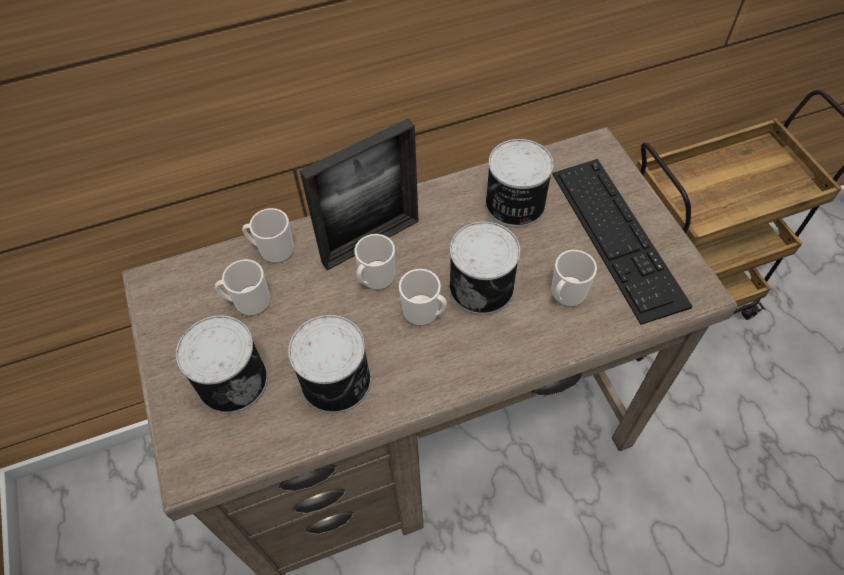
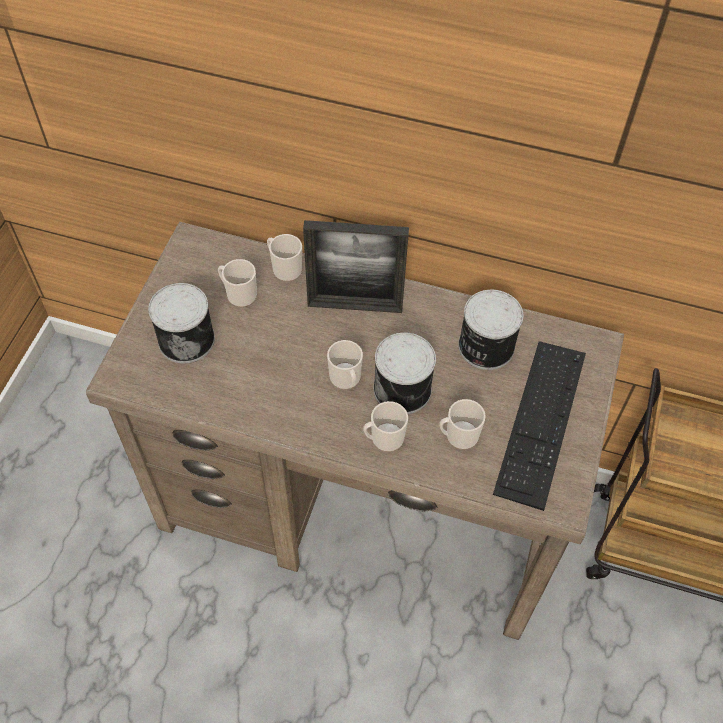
camera: 35 degrees right, 0 degrees up
(338, 381) = (249, 385): can -> none
(375, 279) = (334, 334): mug -> mug (384, 439)

